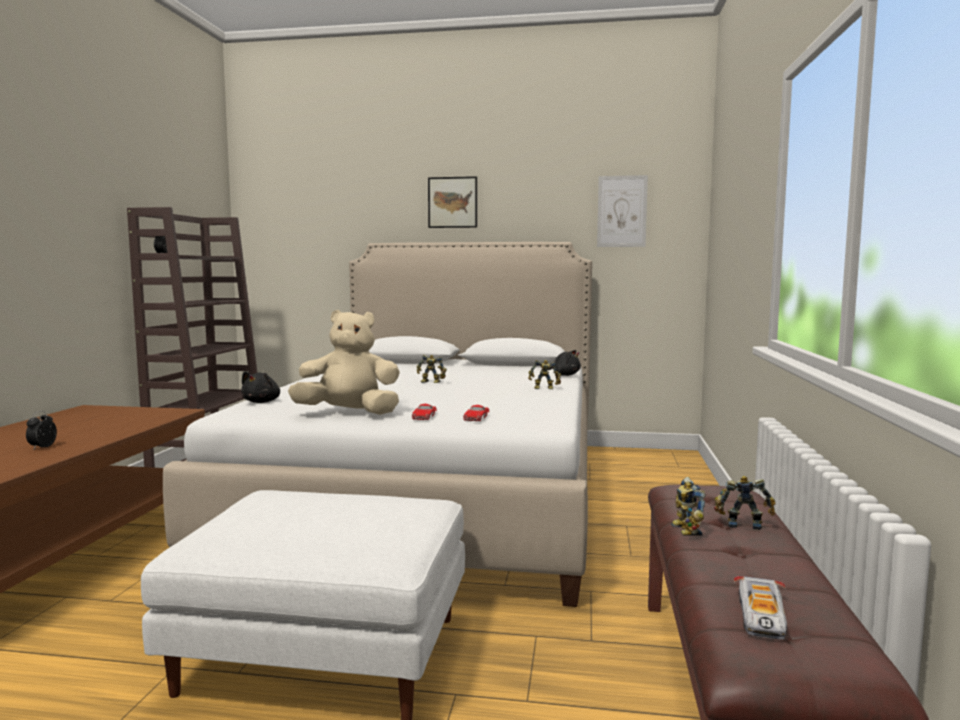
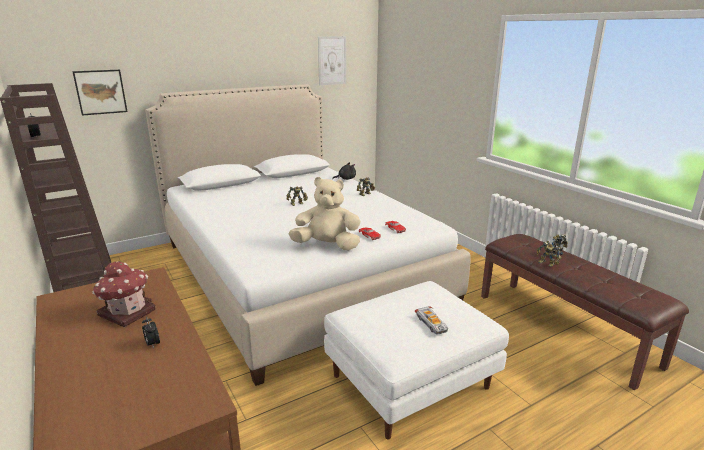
camera: 40 degrees left, 15 degrees up
(92, 426) = (126, 312): none -> toy house
(262, 402) = (248, 252): black plush toy -> none
(349, 413) = (327, 245): beige plush toy -> beige plush toy turned 45 degrees clockwise
(452, 202) = (220, 56): picture -> picture (100, 92)
(761, 616) = (625, 292): toy car -> toy car (432, 323)

